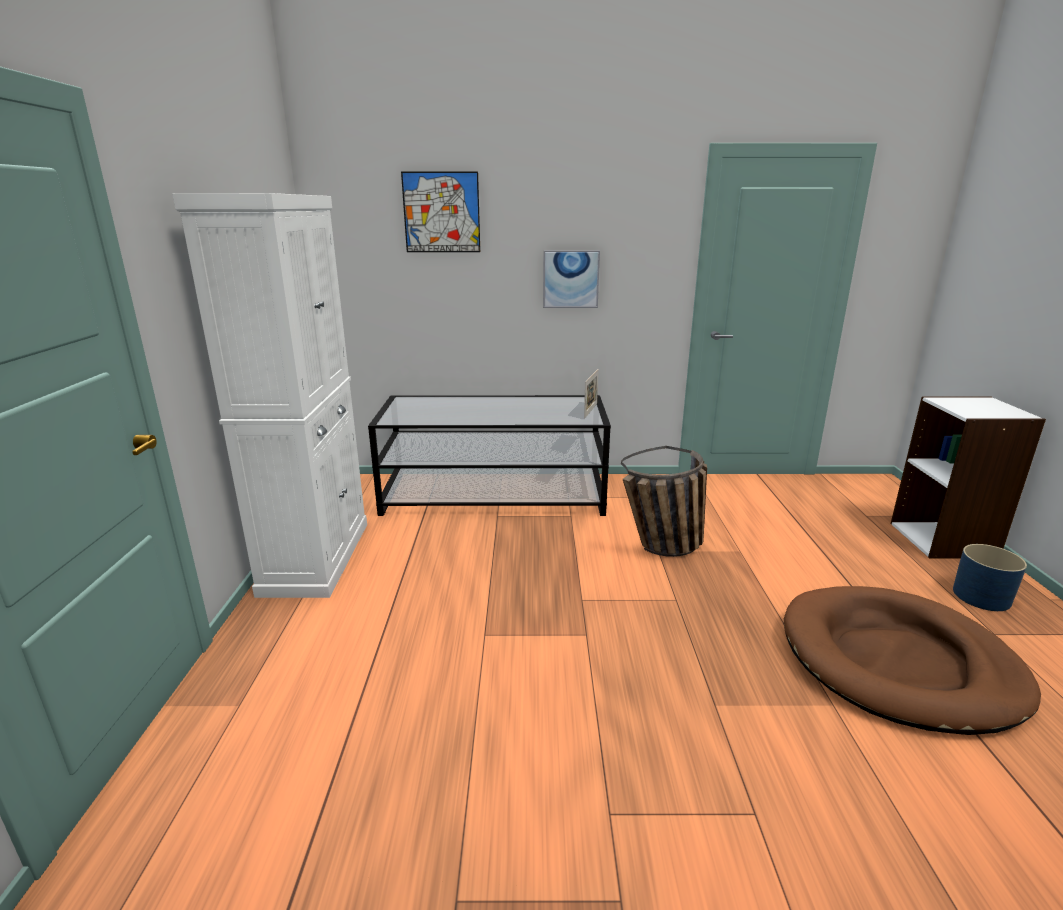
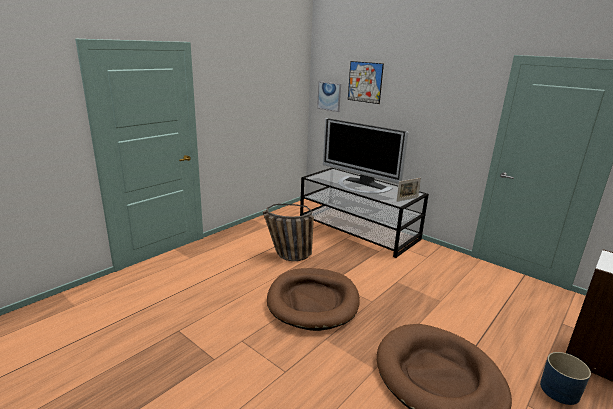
camera: 40 degrees right, 0 degrees up
(316, 557) = (261, 226): white cabinet -> none
(492, 411) = (361, 186): none -> television
(570, 279) = (422, 125): picture -> picture (329, 96)
(604, 649) = (313, 301): none -> brown dog bed
(664, 549) = (400, 282): basket -> basket (286, 255)

